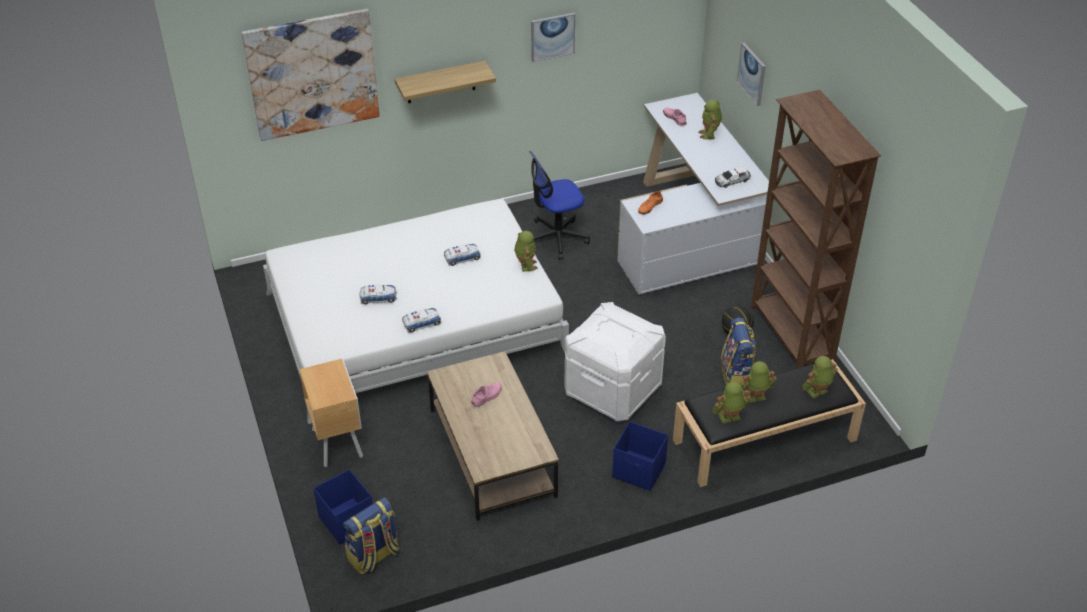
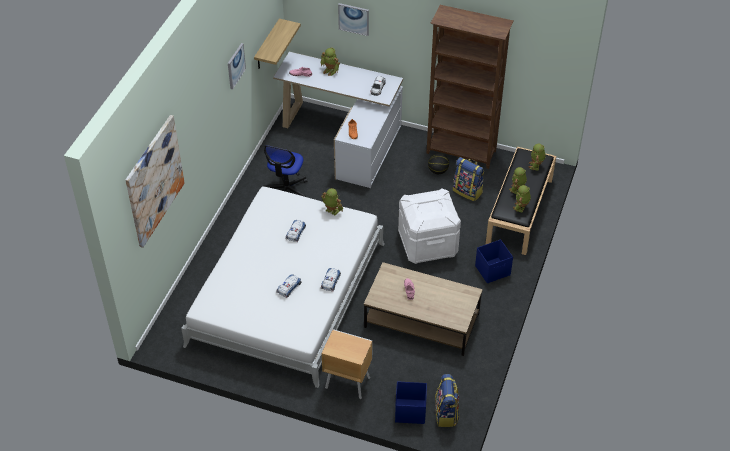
camera: 50 degrees left, 5 degrees up
(441, 82) = (201, 137): shelf -> shelf (267, 45)

